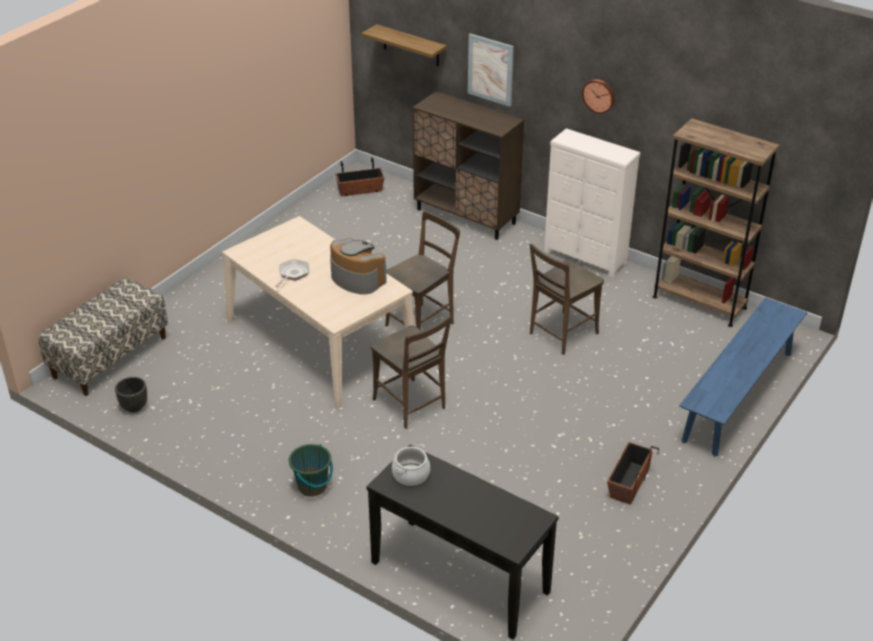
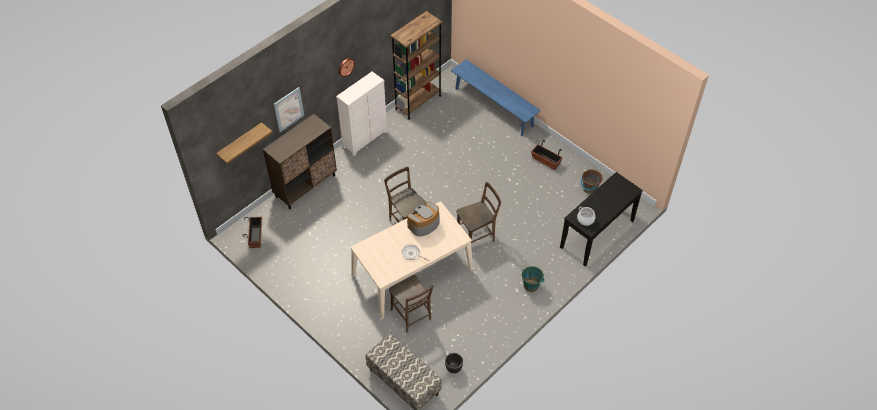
camera: 80 degrees left, 15 degrees up
(561, 335) = (432, 164): brown chair -> brown chair (412, 316)
(579, 557) = (589, 189): none -> brown bucket

